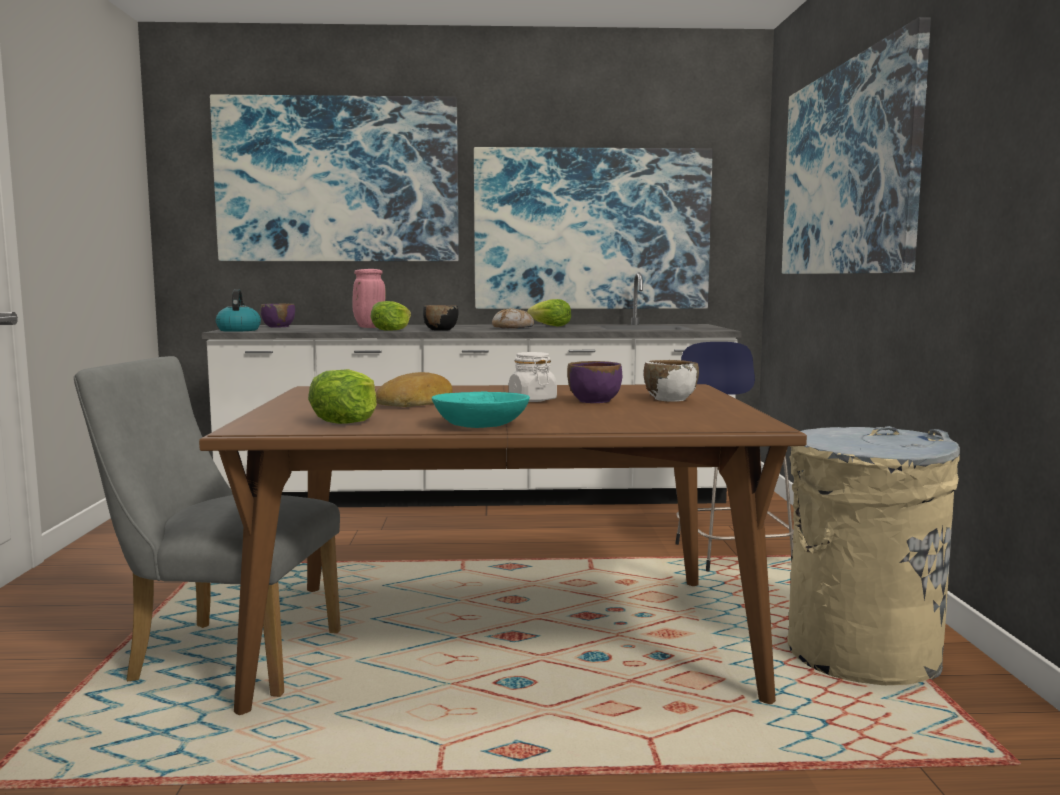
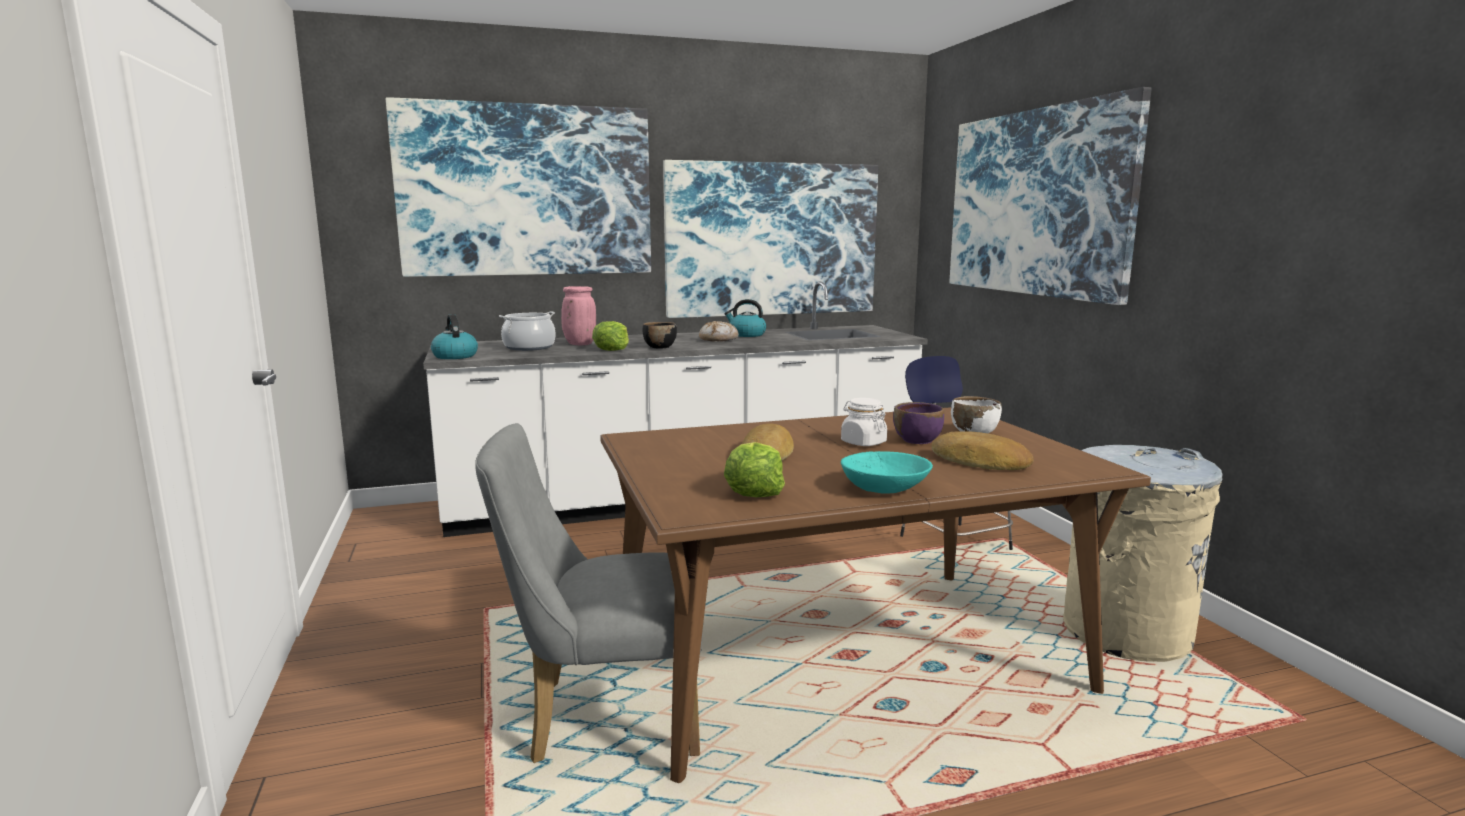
camera: 15 degrees left, 5 degrees up
(278, 326) = (481, 346): purple bowl -> none
(318, 328) = (529, 347): none -> cooking pot
(550, 326) = (746, 335): lettuce -> kettle
(627, 415) = (980, 462): none -> bread

